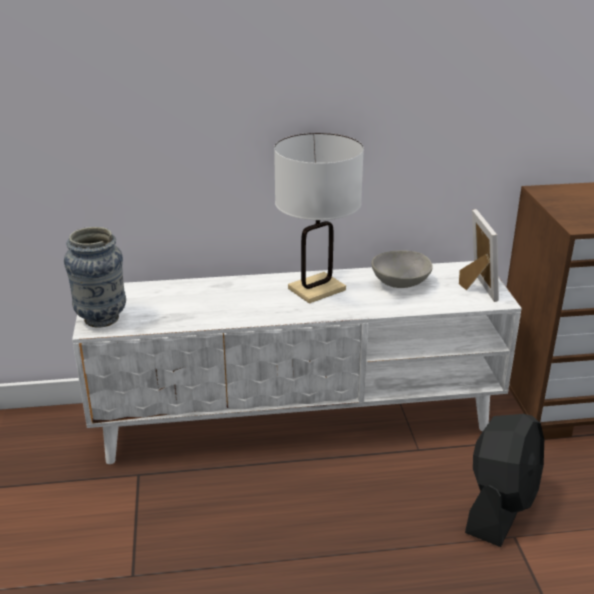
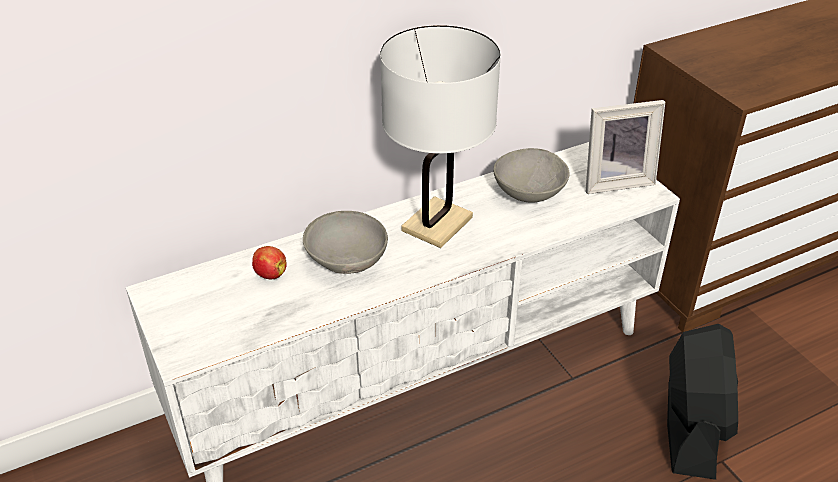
camera: 20 degrees left, 10 degrees up
(102, 319) = (186, 338): vase -> none
(179, 295) = (270, 274): none -> apple
(238, 297) = (347, 259): none -> grey bowl
(475, 288) = (615, 180): picture frame -> picture frame turned 105 degrees clockwise

